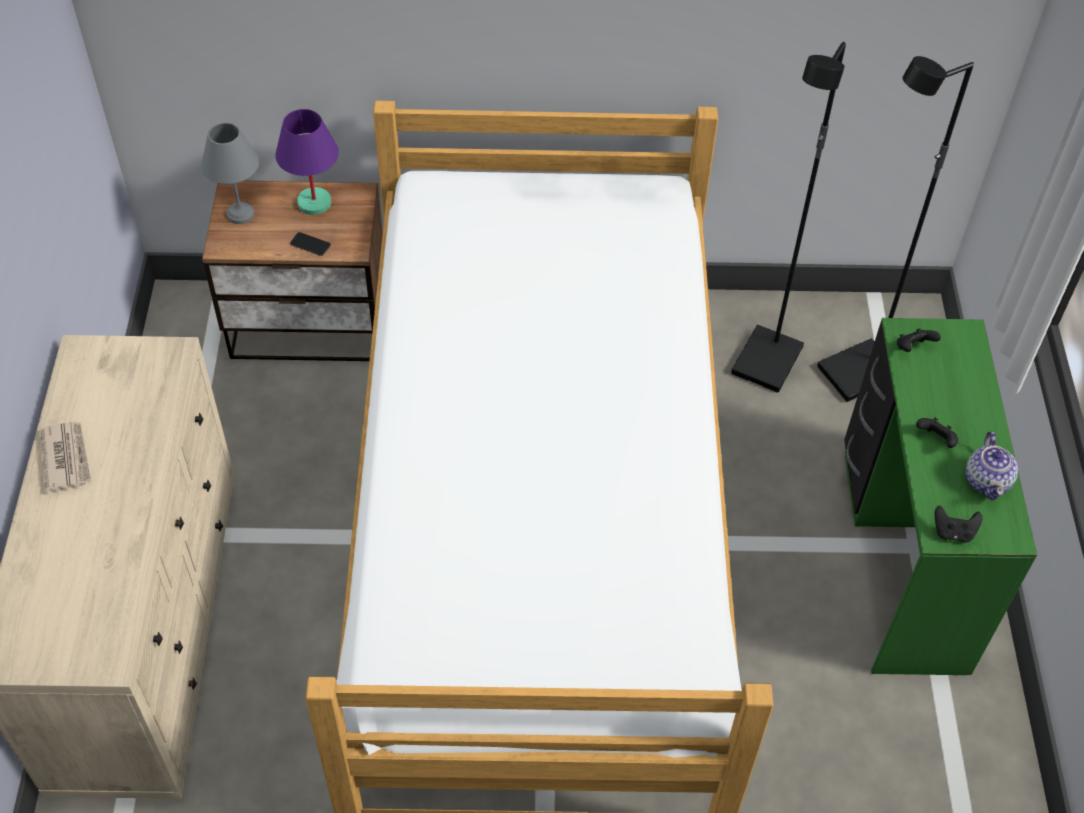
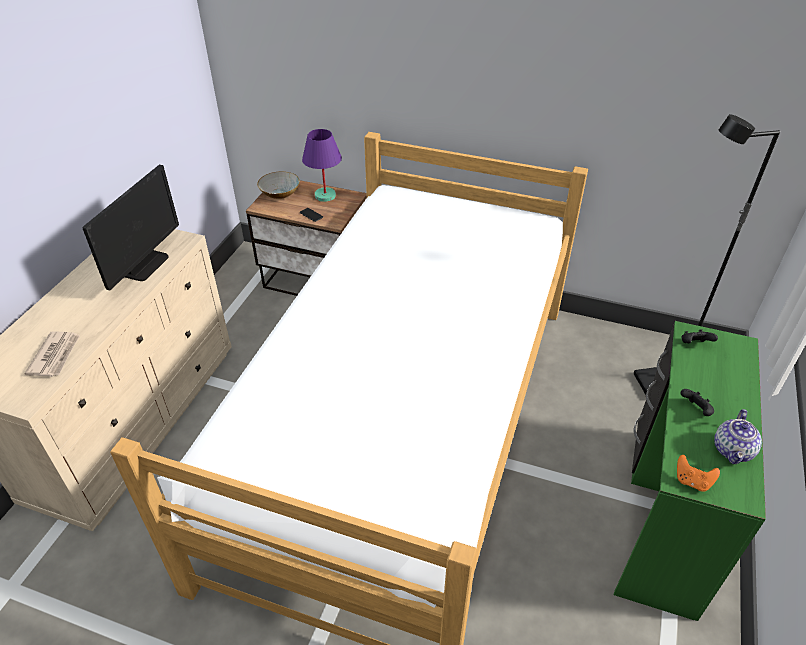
camera: 20 degrees right, 10 degrees down
(66, 457) = (86, 280): newspaper -> newspaper (56, 355)
(139, 410) = (145, 265): none -> monitor
(240, 215) = (280, 194): grey table lamp -> bowl
(768, 363) = (599, 364): black floor lamp -> none
(953, 532) = (692, 481): black game controller -> orange game controller

